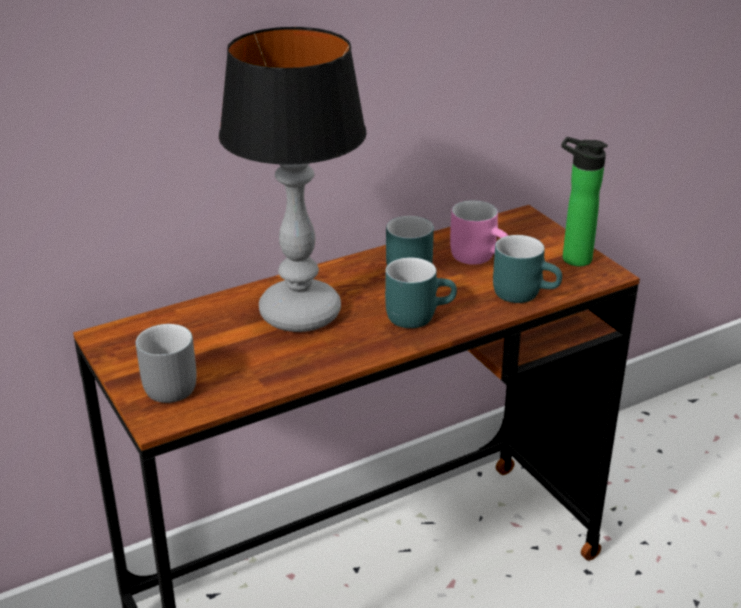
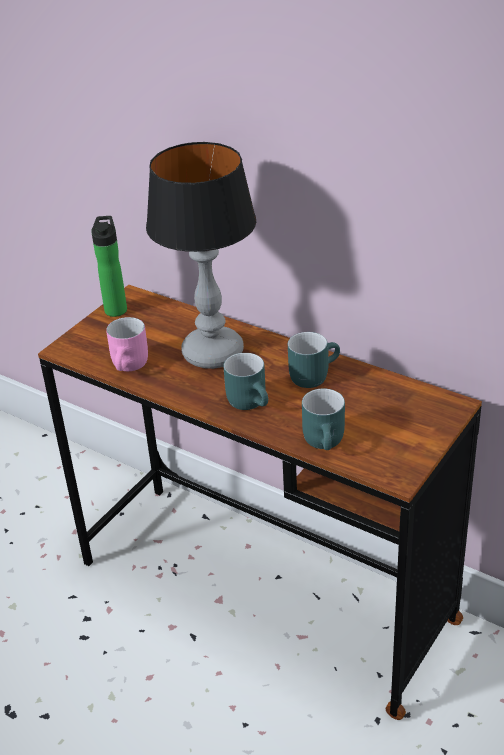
camera: 65 degrees right, 5 degrees up
(169, 383) = (100, 337): grey mug -> none
(480, 256) = (364, 403): pink mug -> pink mug (131, 366)
(572, 258) = (406, 451): bottle -> bottle (116, 308)

